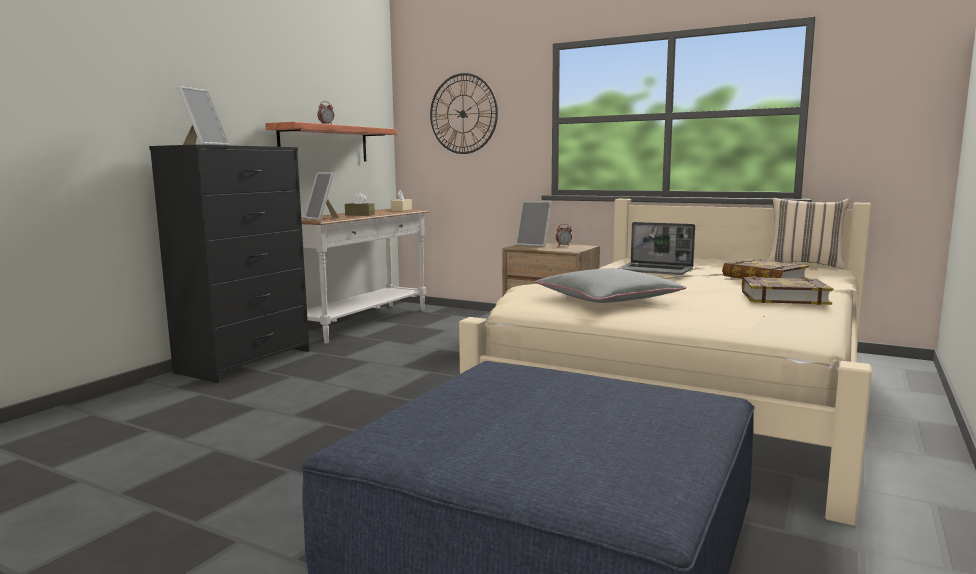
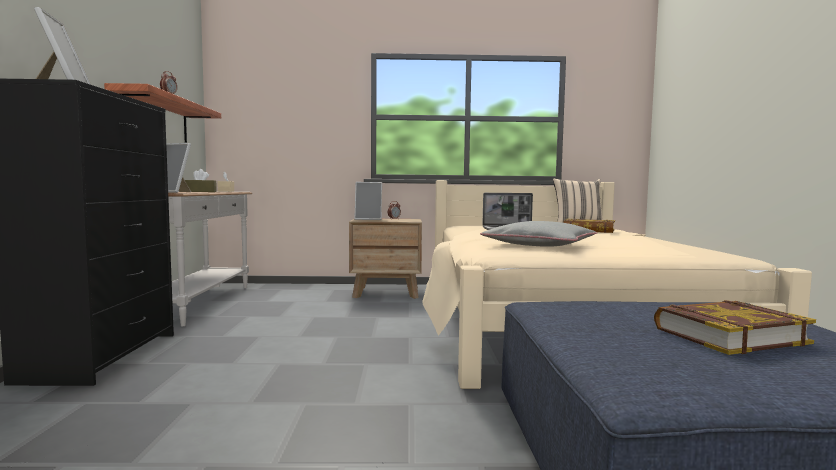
camera: 30 degrees left, 5 degrees down
(463, 114) = (283, 106): wall clock -> none
(783, 297) = (638, 239): book -> book (728, 335)

